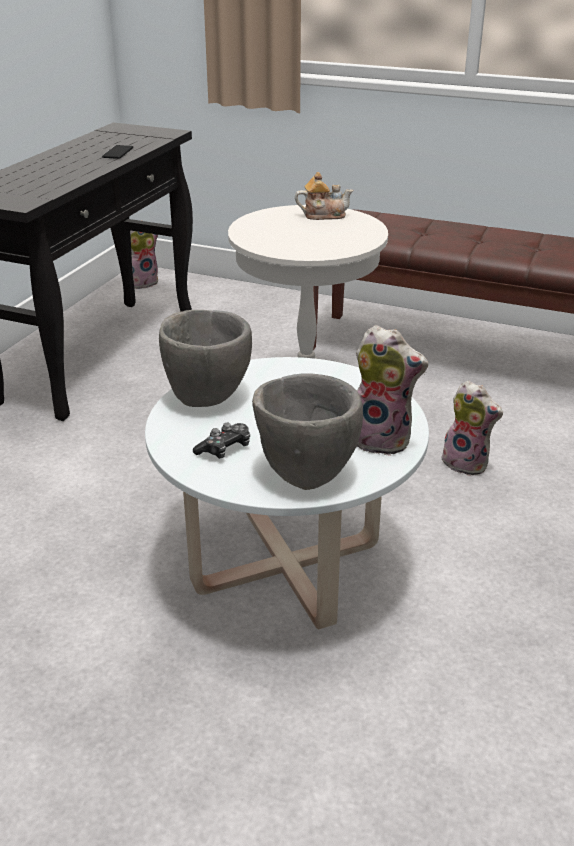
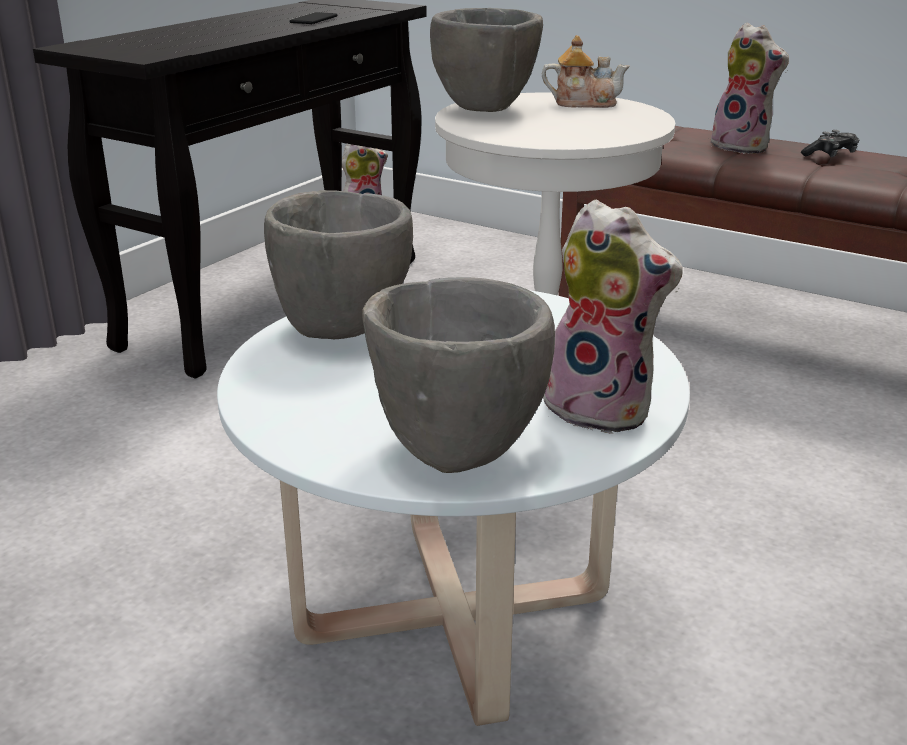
camera: 10 degrees right, 5 degrees down
(224, 449) = (337, 400): game controller -> game controller (830, 155)
(259, 225) = (485, 109): none -> grey bowl
(467, 463) = (777, 489): plush toy -> plush toy (743, 147)

